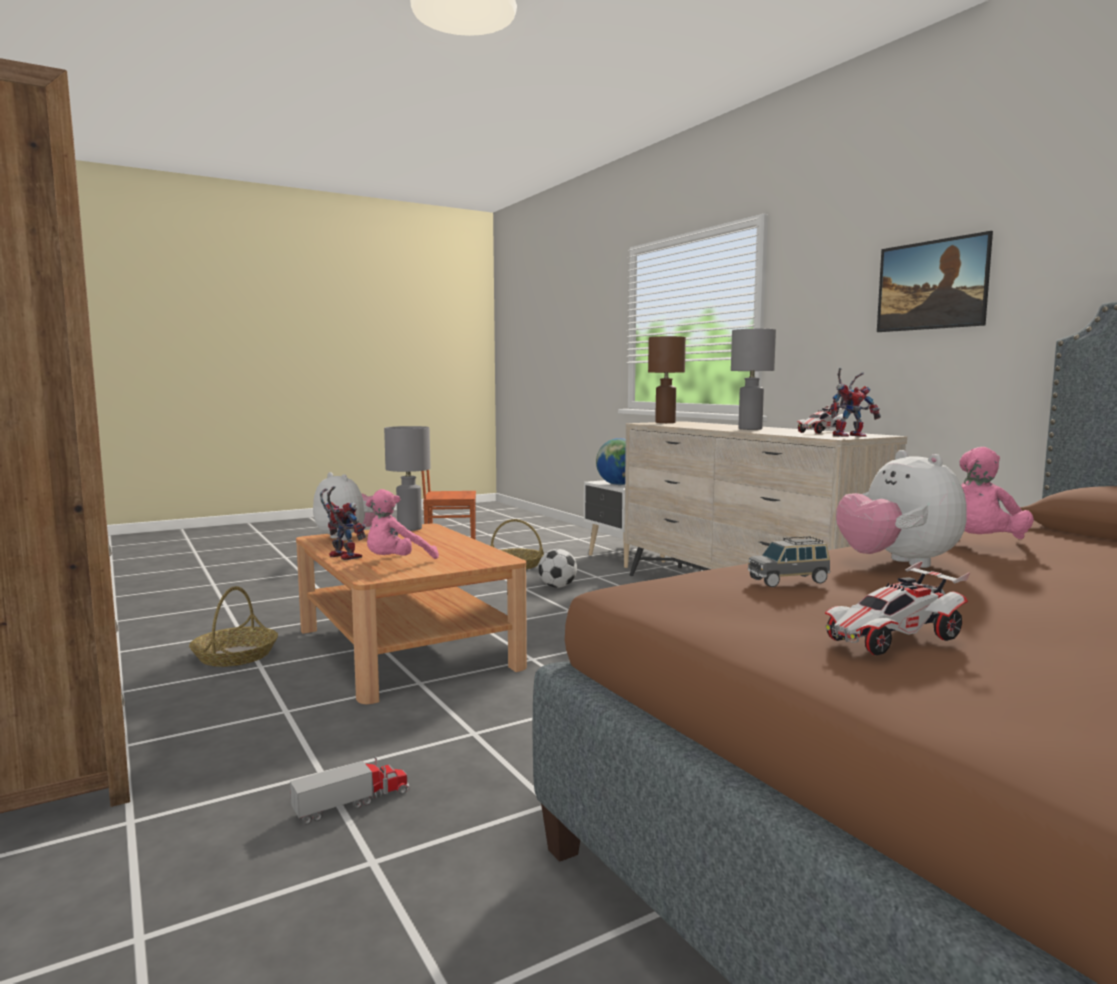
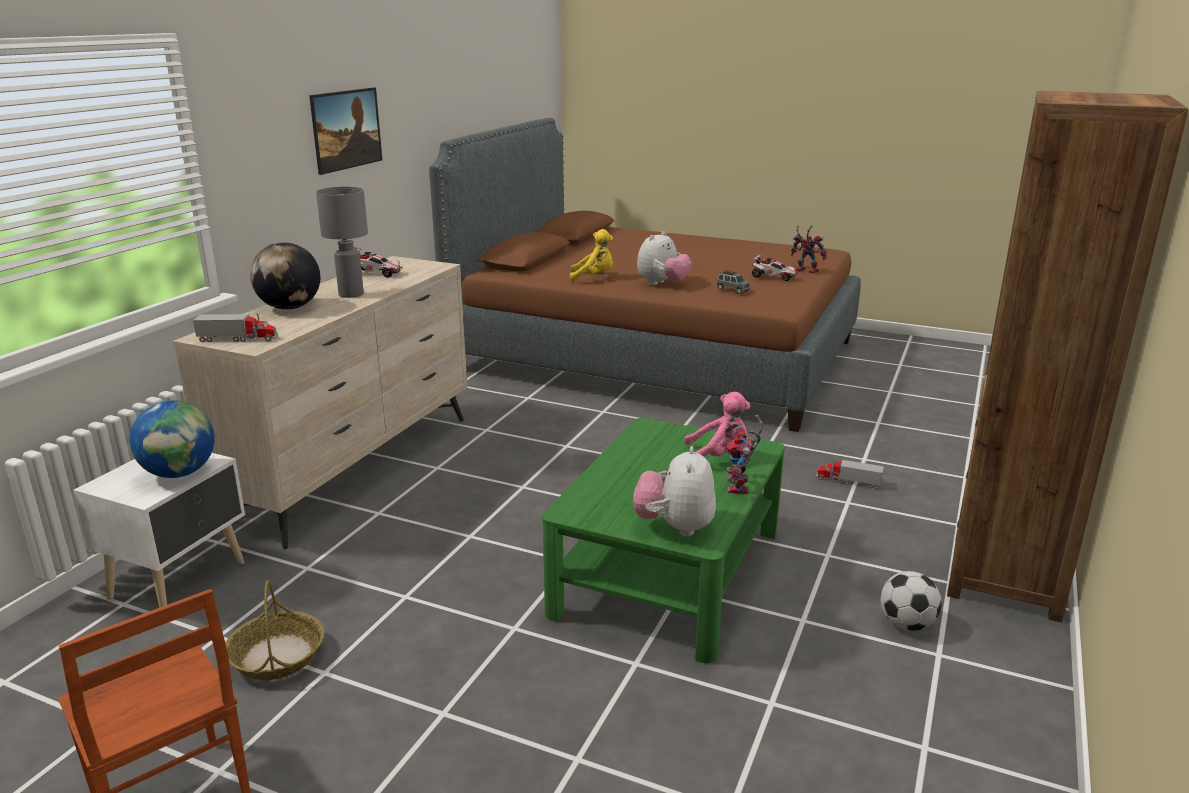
camera: 125 degrees left, 15 degrees up
(235, 655) = (811, 653): basket -> none
(405, 648) = (669, 572): brown coffee table -> green coffee table
(409, 529) = (592, 515): grey table lamp -> none
(557, 587) = (380, 576): football -> football (906, 624)
(666, 422) = (238, 339): brown table lamp -> toy truck
(728, 426) = (289, 308): none -> globe
(850, 436) = (416, 265): toy robot -> toy robot (804, 271)
(979, 545) = (594, 277): pink plush toy -> yellow plush toy

